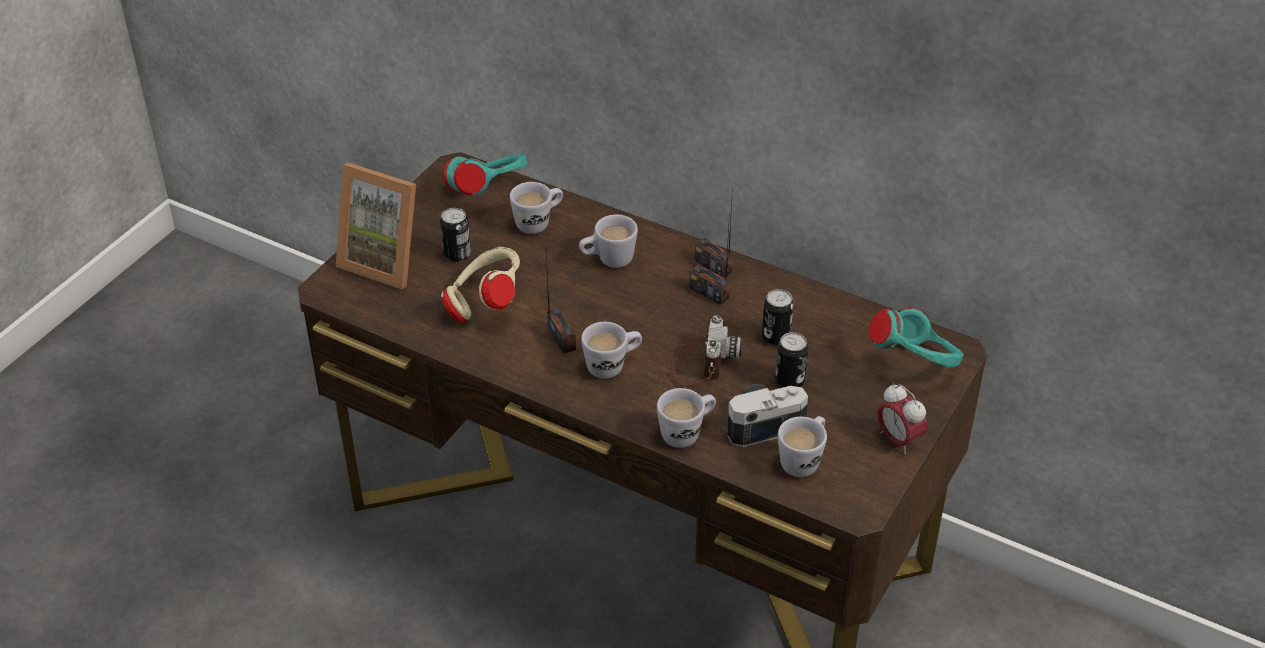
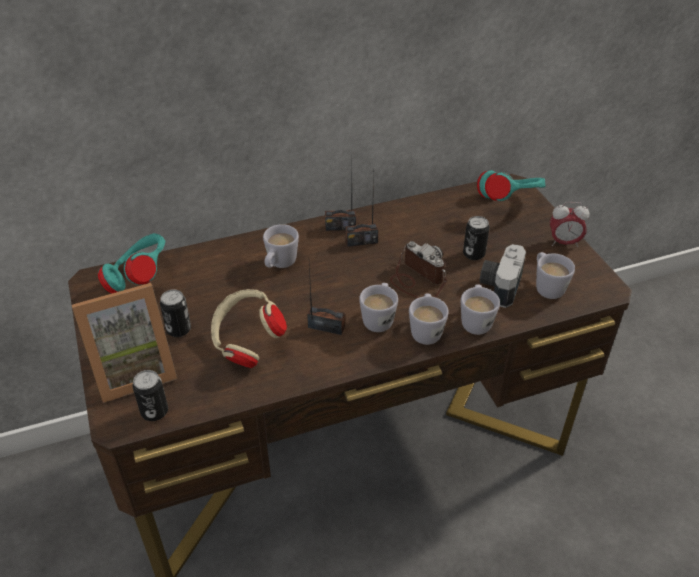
camera: 50 degrees left, 0 degrees up
(538, 222) = (202, 274): white mug -> white mug (426, 330)
(776, 337) = (430, 238): can -> can (154, 412)

